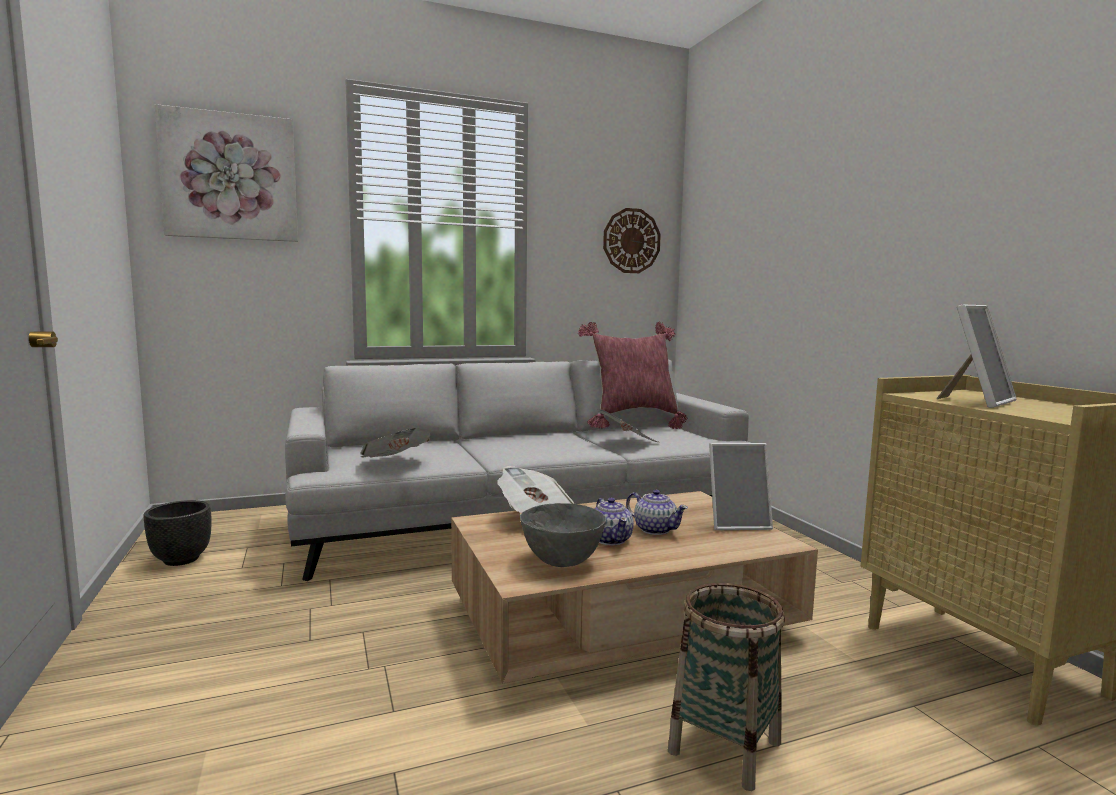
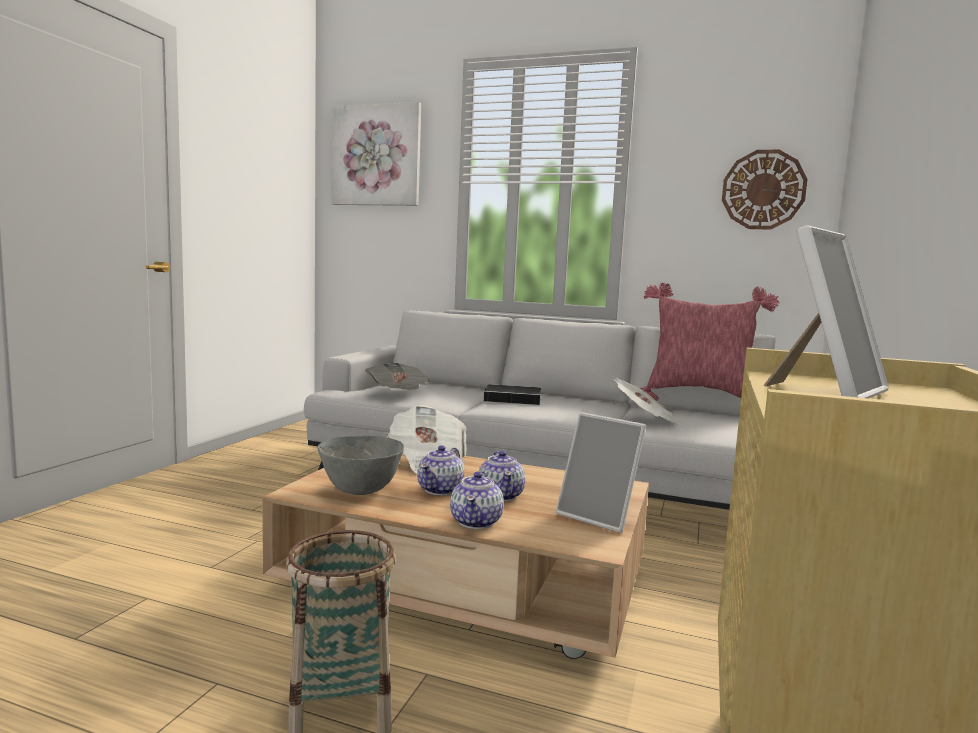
camera: 40 degrees right, 0 degrees up
(182, 560) = (282, 443): black planter -> none
(503, 445) = (514, 399): none -> book
(692, 554) = (477, 522): none -> teapot
(976, 401) = (825, 392): picture frame -> picture frame turned 45 degrees counterclockwise

